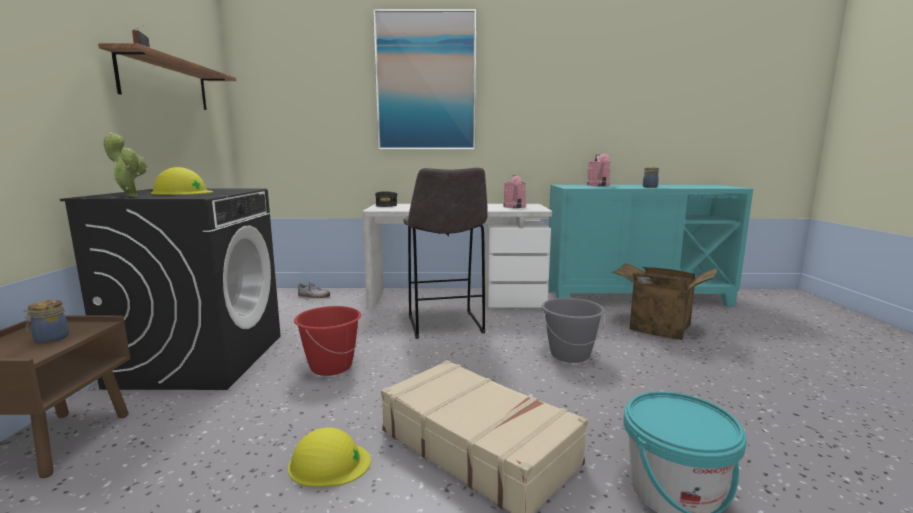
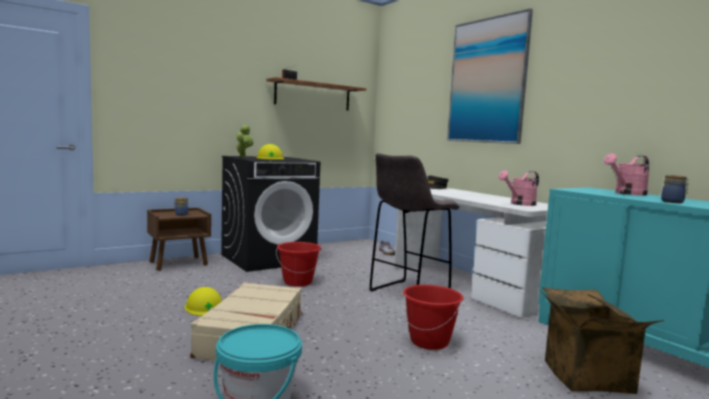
camera: 55 degrees right, 5 degrees down
(570, 355) = (429, 342): grey bucket -> red bucket

